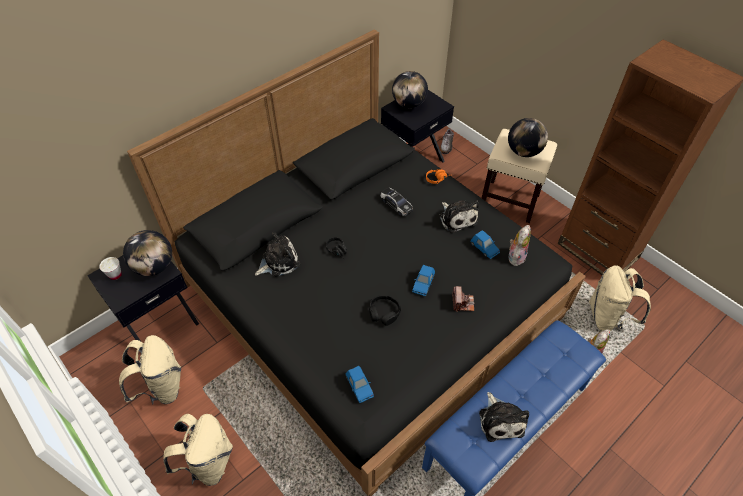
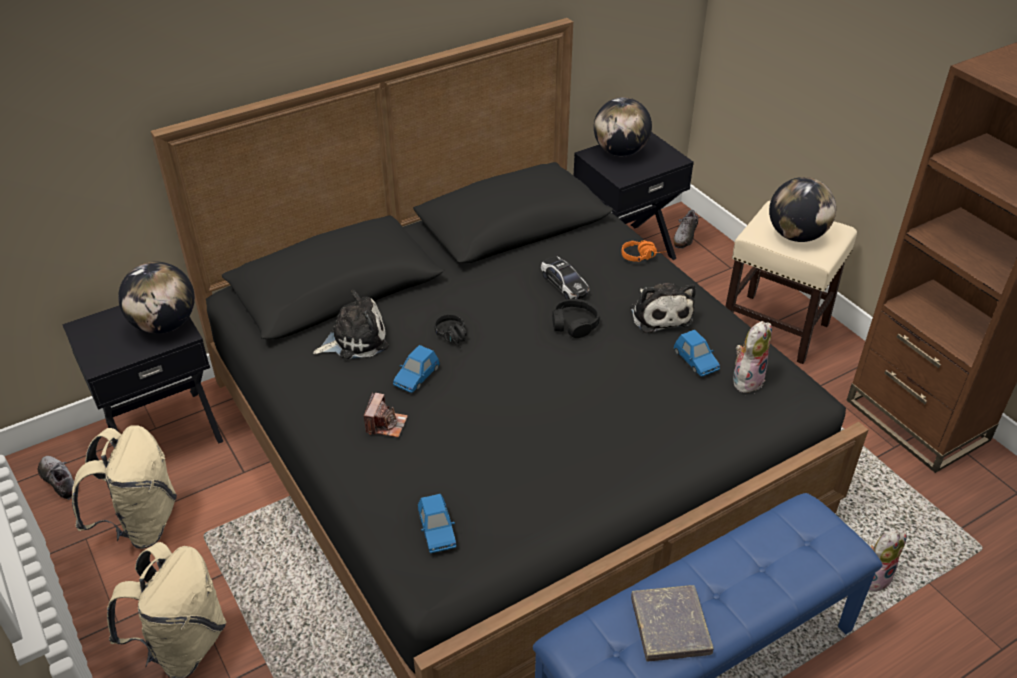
camera: 10 degrees right, 10 degrees down
(102, 365) = (59, 480): none -> shoe
(115, 275) = (103, 329): white cup -> none
(384, 312) = (505, 431): black headphones -> black headphones (574, 324)
(423, 283) = (580, 398): blue toy car -> blue toy car (417, 376)
(462, 303) = (640, 434): camera -> camera (386, 424)
(500, 420) = (670, 626): plush toy -> grey book
(607, 317) = (915, 525): beige backpack -> none

